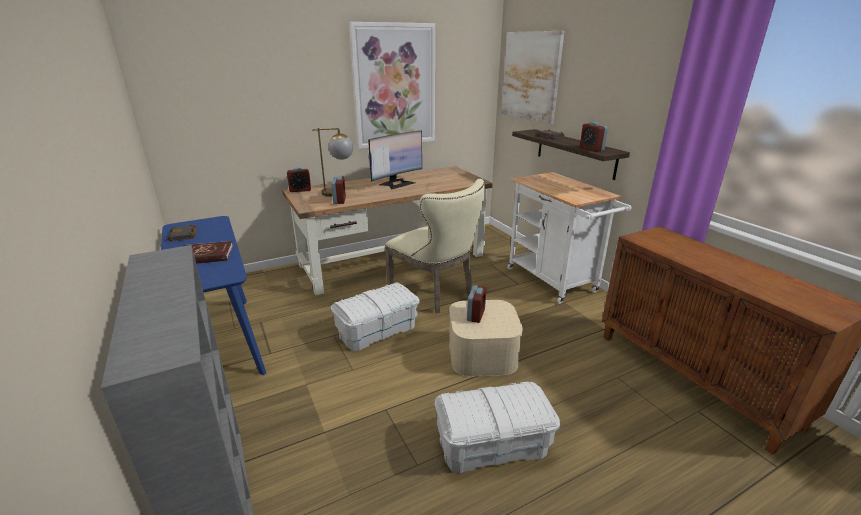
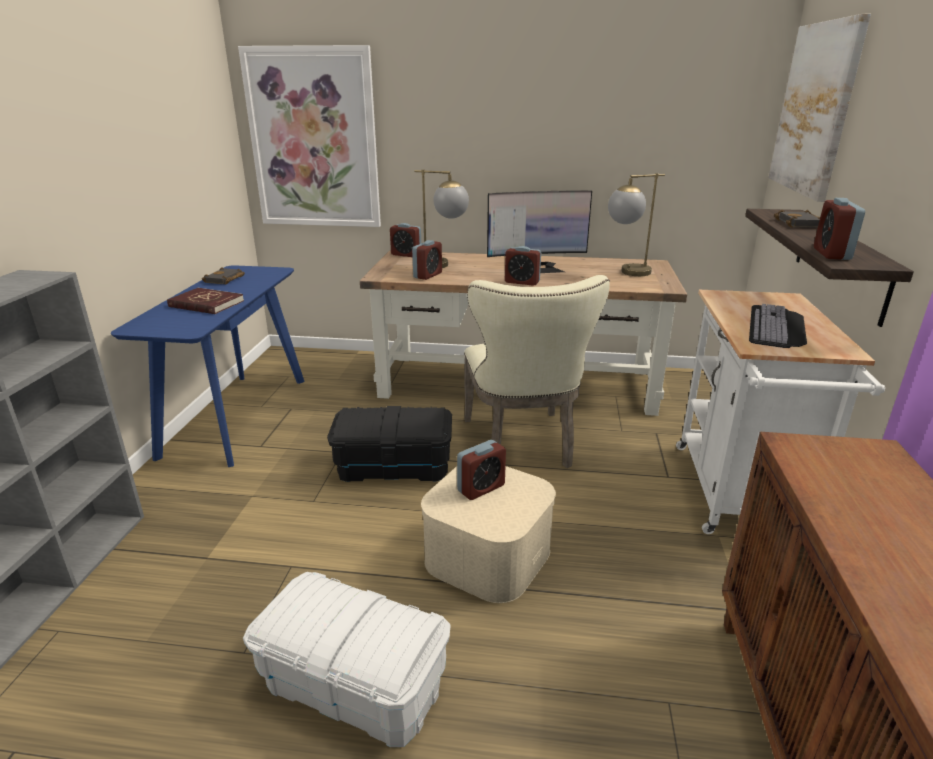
camera: 35 degrees right, 0 degrees up
(377, 330) = (394, 465): white storage box -> black storage box
(394, 86) = (572, 118): picture -> picture (314, 140)
(403, 193) = (522, 282): none -> alarm clock
(448, 177) = (626, 273): none -> table lamp
(569, 189) = (778, 327): none -> keyboard

